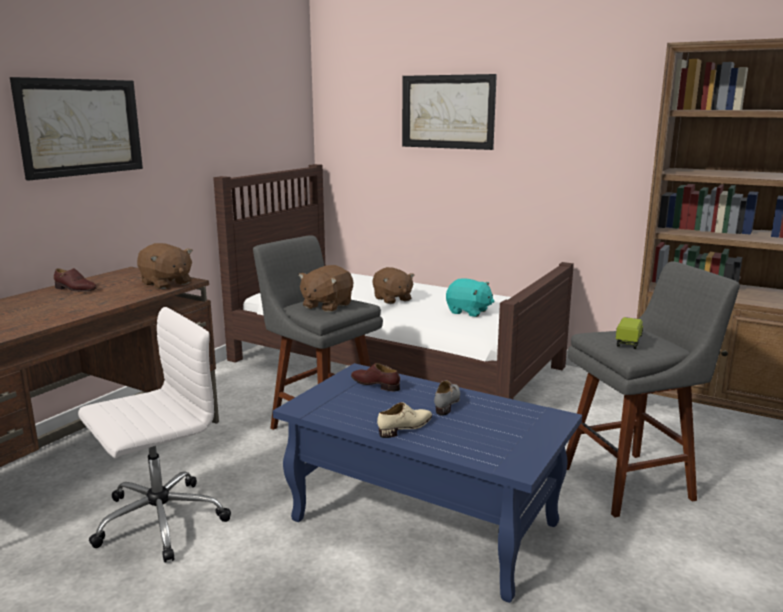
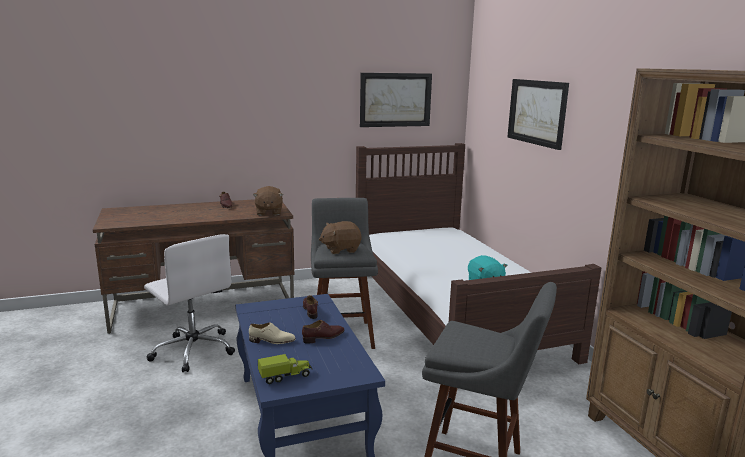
camera: 40 degrees right, 0 degrees up
(80, 127) = (255, 109): picture -> picture (395, 100)
(158, 521) = (193, 350): white office chair -> white office chair turned 45 degrees clockwise
(392, 299) = (450, 260): brown plush toy -> none
(448, 403) = (323, 337): grey shoe -> brown shoe
(629, 341) = (469, 339): toy truck -> toy truck (285, 376)

